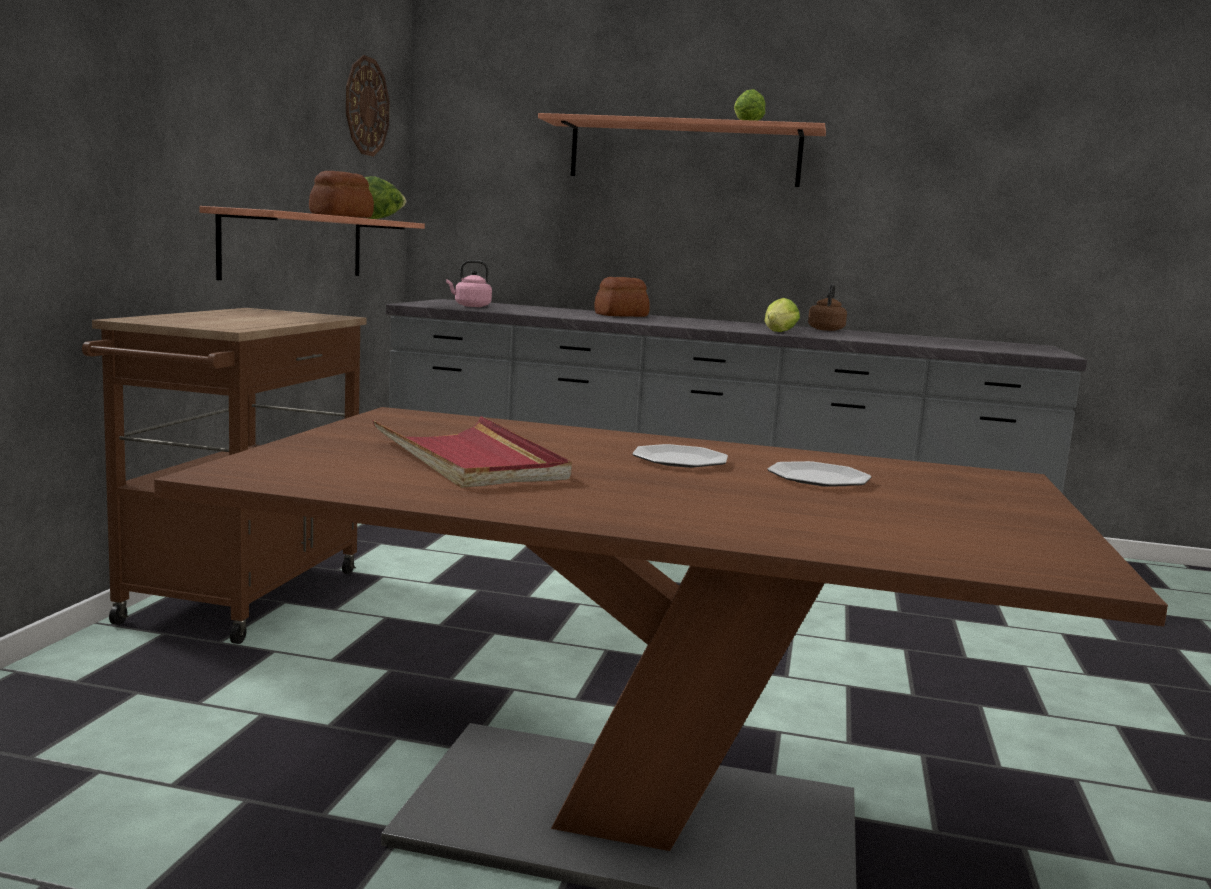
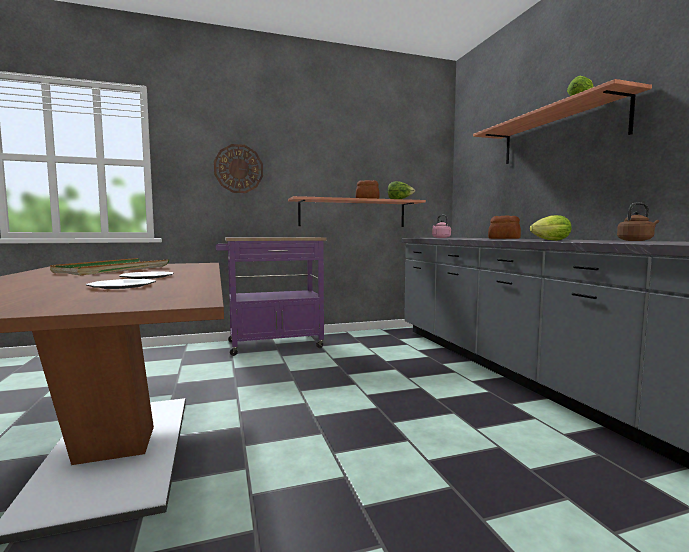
camera: 60 degrees right, 5 degrees down
(239, 598) = (271, 345): brown cart -> purple cart
(366, 106) = (410, 152): wall clock -> wall clock (238, 169)
(469, 459) = (113, 270): red tray -> green tray

